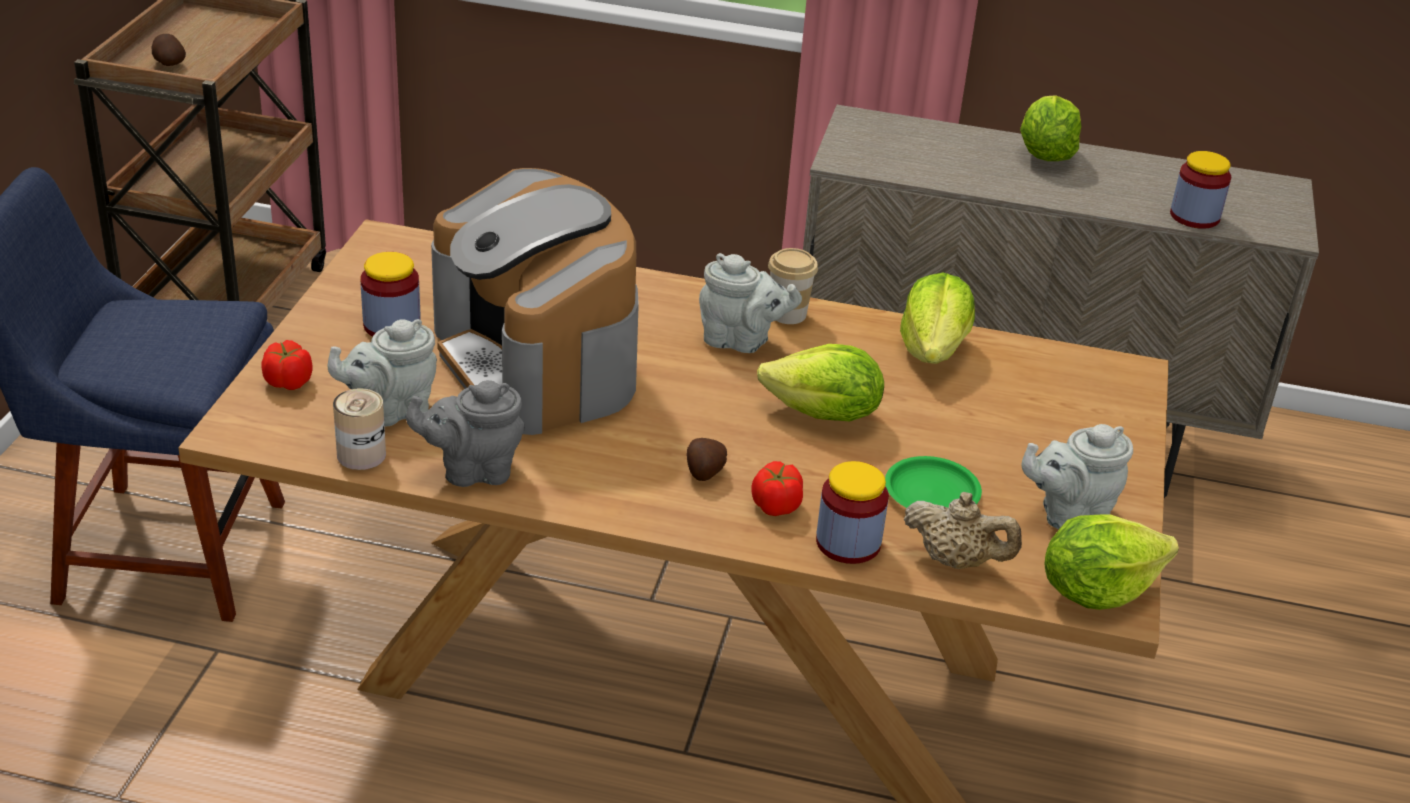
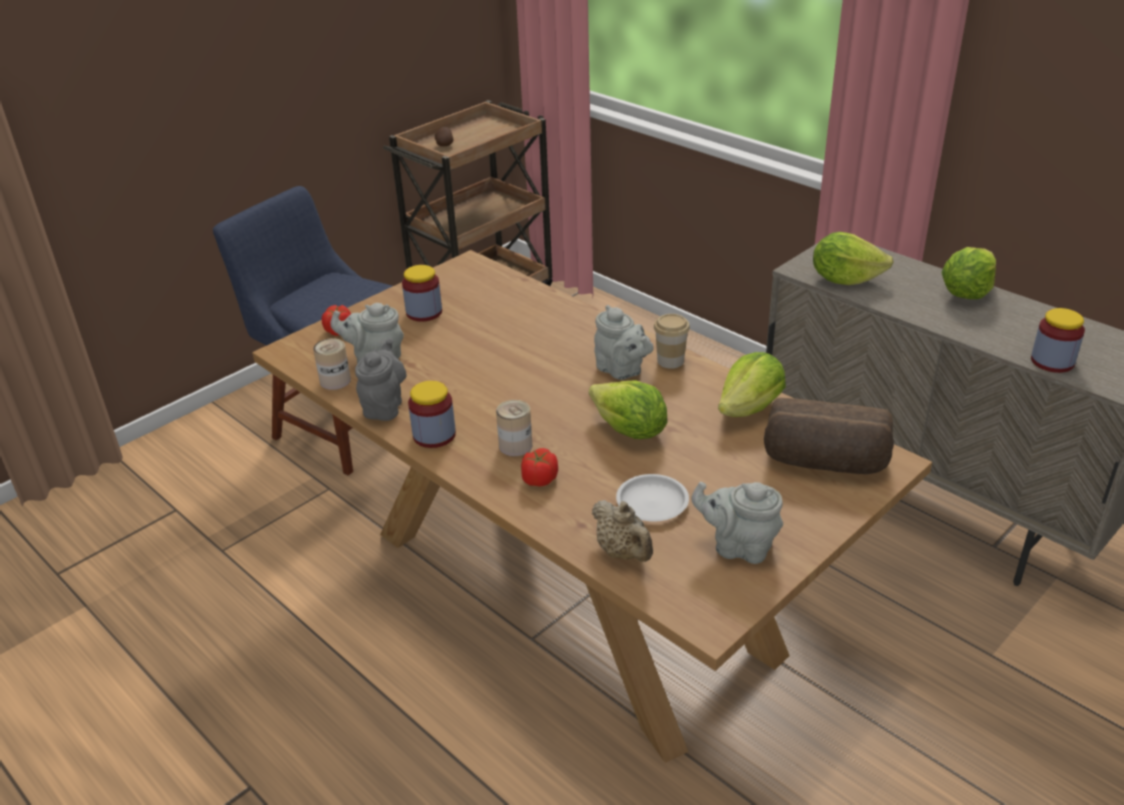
camera: 35 degrees right, 0 degrees up
(473, 470) = (384, 406): grey teapot -> grey teapot turned 75 degrees clockwise
(538, 362) = (484, 353): coffee machine -> none
(704, 472) = (515, 445): potato -> can
(848, 543) = (562, 517): jar -> jar (434, 435)
(932, 493) = (652, 503): green plate -> white plate
(1068, 392) = (824, 463): none -> bread
(1096, 591) = (705, 606): lettuce -> lettuce (844, 279)

